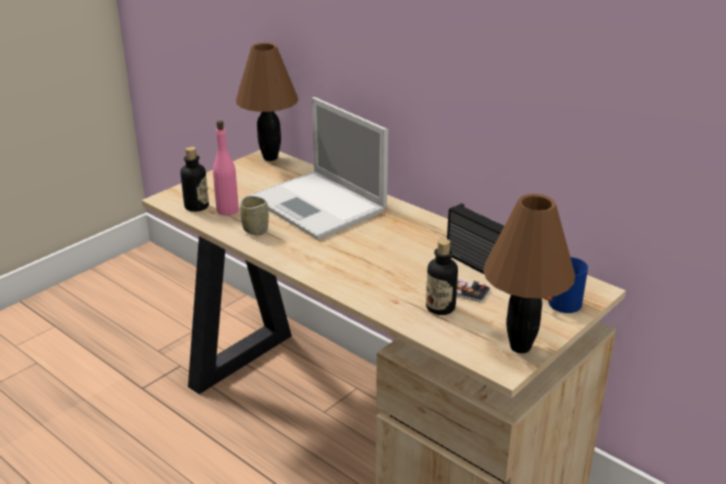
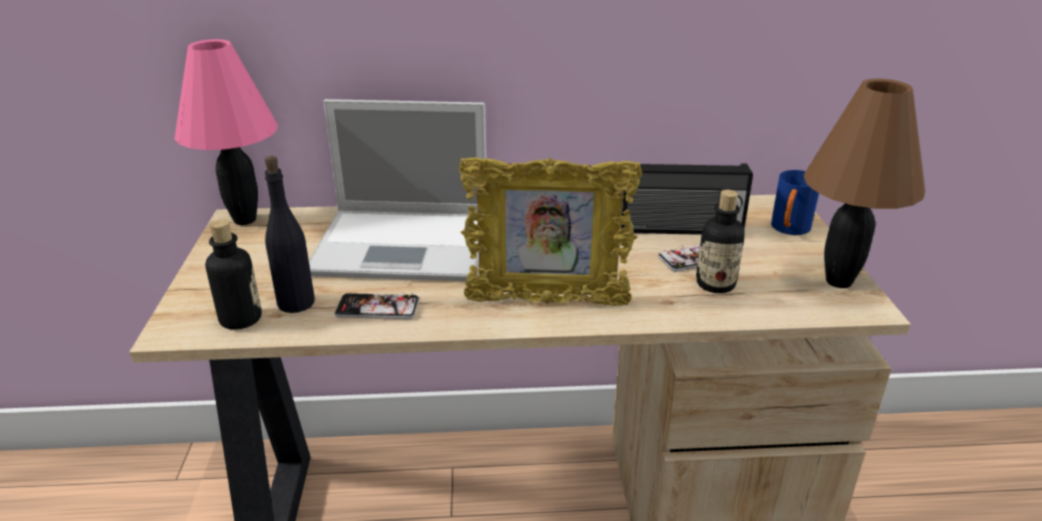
camera: 45 degrees left, 0 degrees up
(227, 210) = (296, 303): pink bottle -> black bottle
(255, 230) = (377, 308): cup -> phone
(270, 157) = (244, 220): brown table lamp -> pink table lamp
(334, 268) = (547, 302): none -> picture frame

